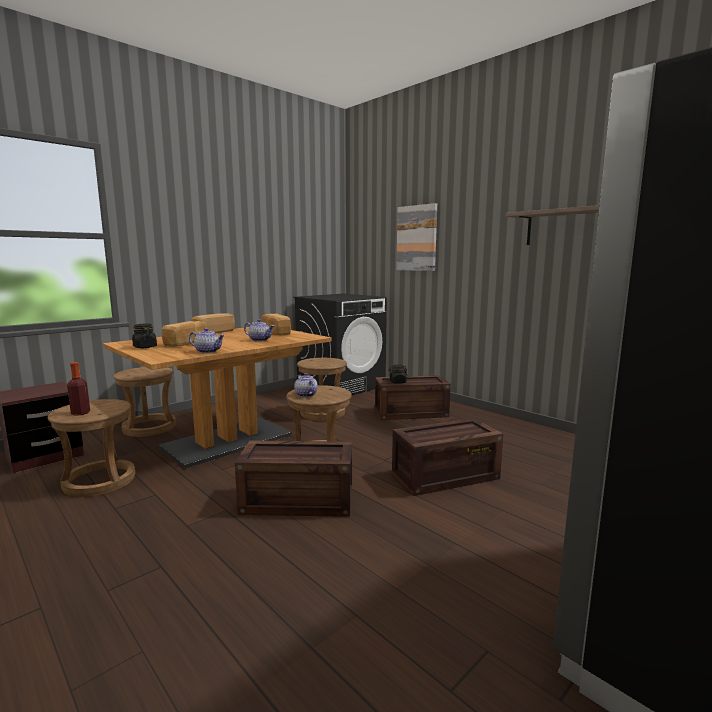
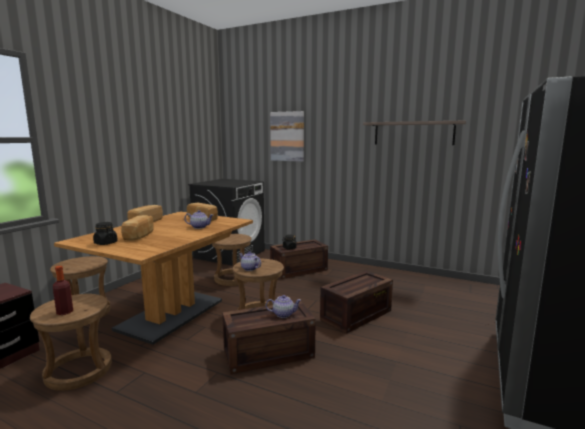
camera: 20 degrees left, 0 degrees up
(208, 351) = (173, 242): teapot -> teapot (283, 314)

